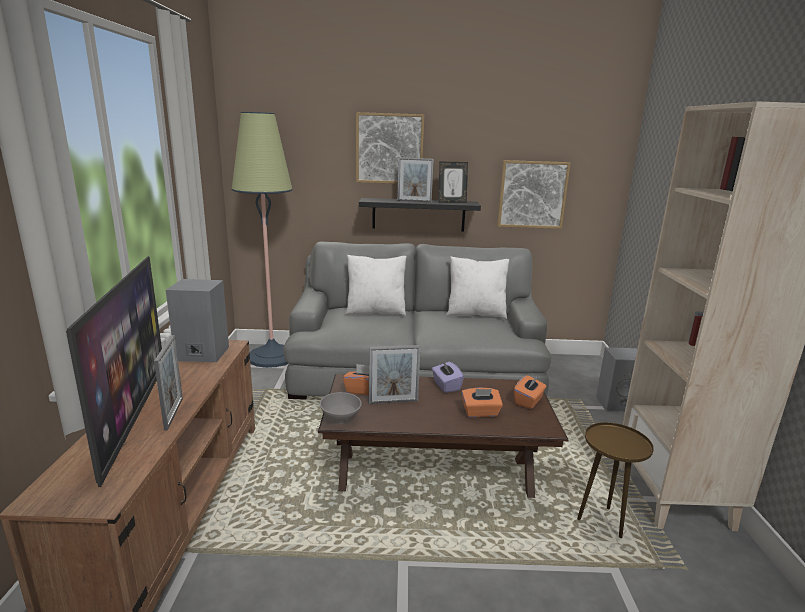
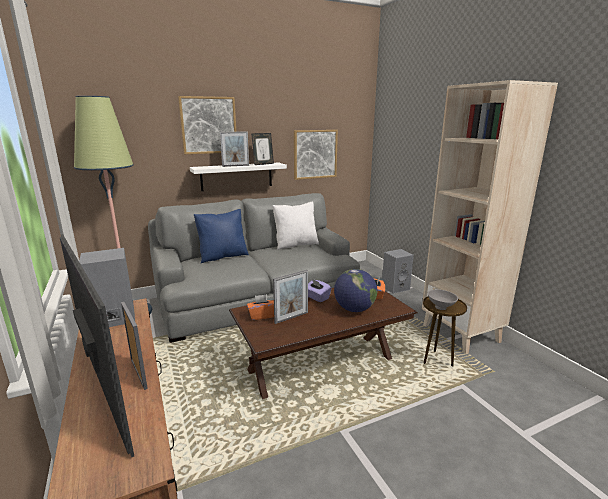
camera: 25 degrees left, 0 degrees up
(341, 419) = (265, 340): grey bowl -> grey bowl (441, 307)
(375, 311) = (223, 256): white pillow -> blue pillow
(418, 214) = (237, 176): black shelf -> white shelf
(480, 412) = (354, 309): orange tissue box -> globe

